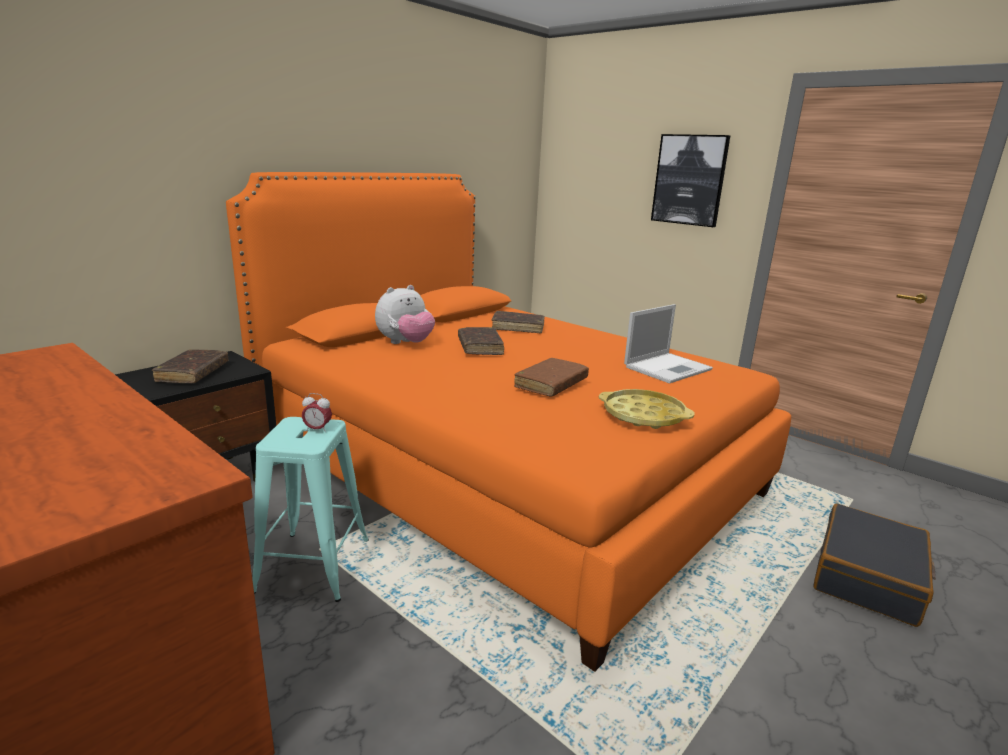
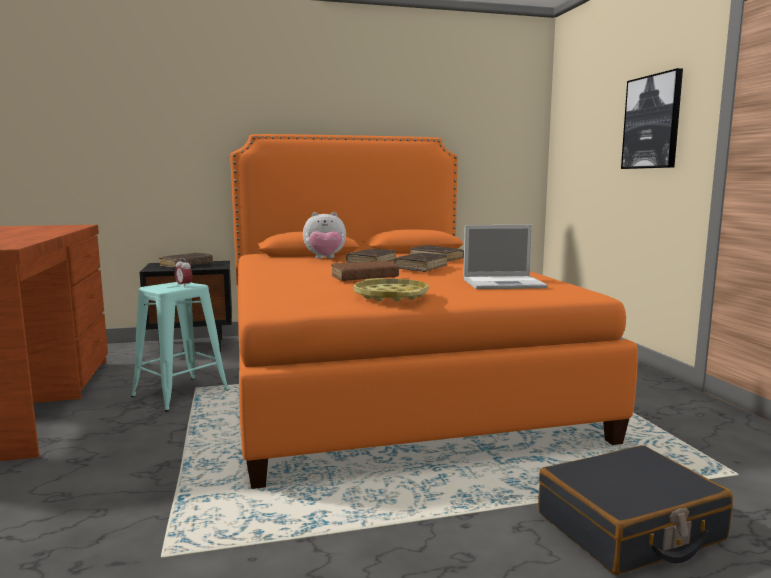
camera: 35 degrees right, 10 degrees down
(547, 351) = (420, 268): none -> brown book

